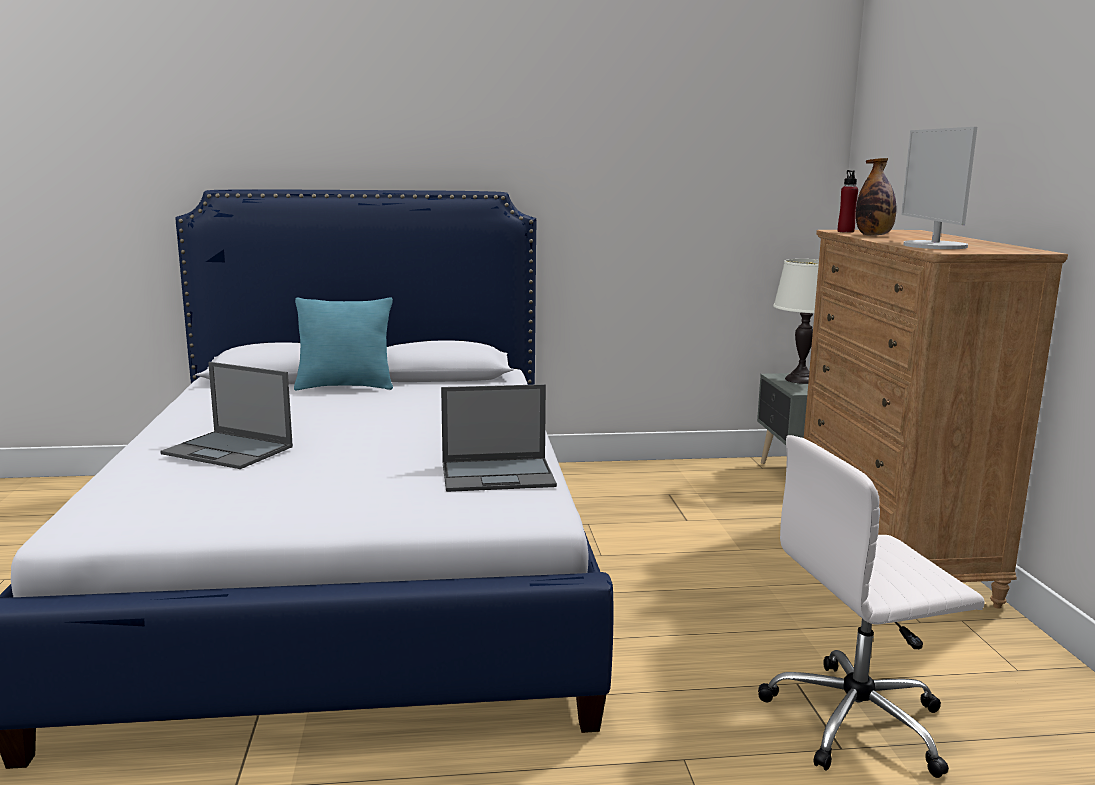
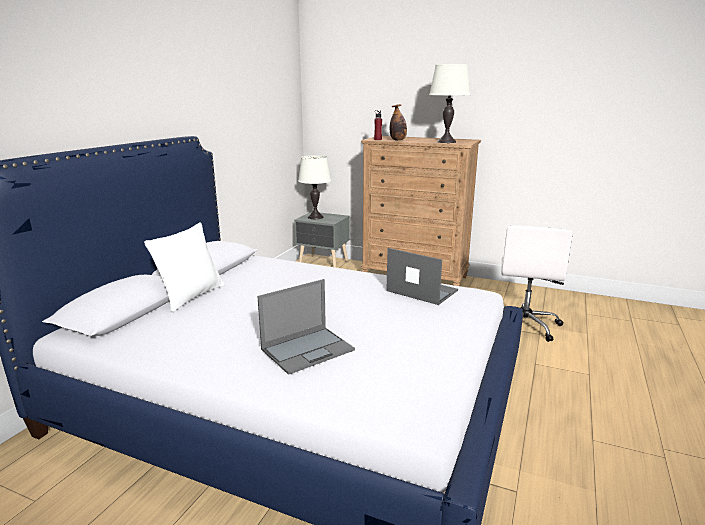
camera: 60 degrees left, 5 degrees up
(345, 386) = (192, 296): turquoise pillow -> white pillow
(499, 475) = (421, 290): laptop -> laptop turned 75 degrees counterclockwise
(934, 246) = (446, 142): monitor -> white table lamp

